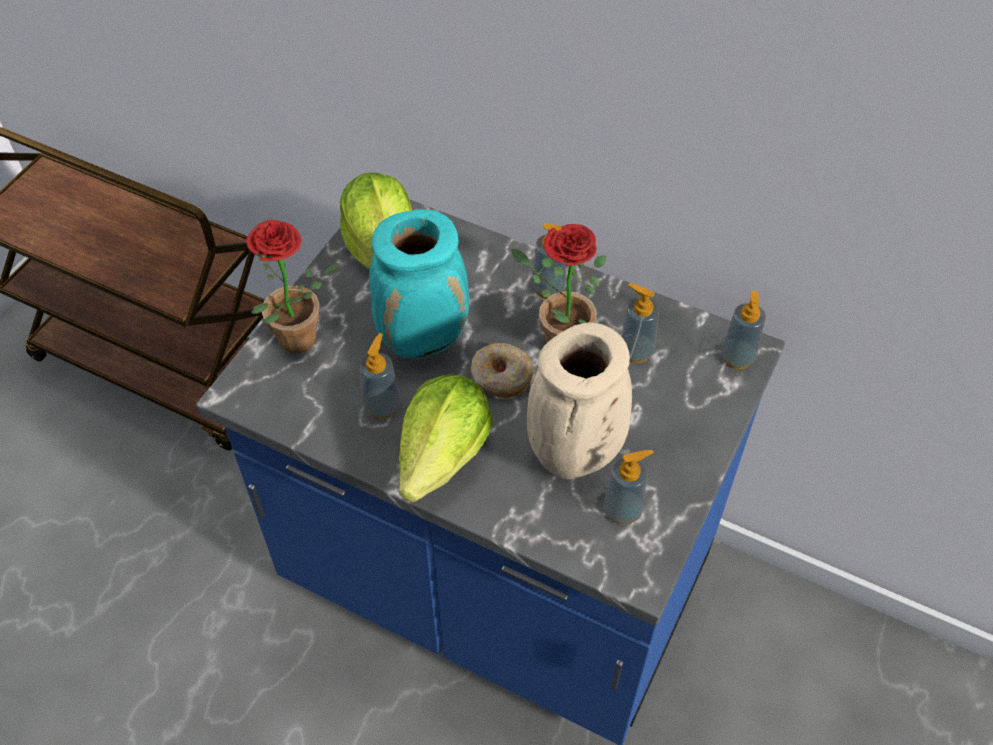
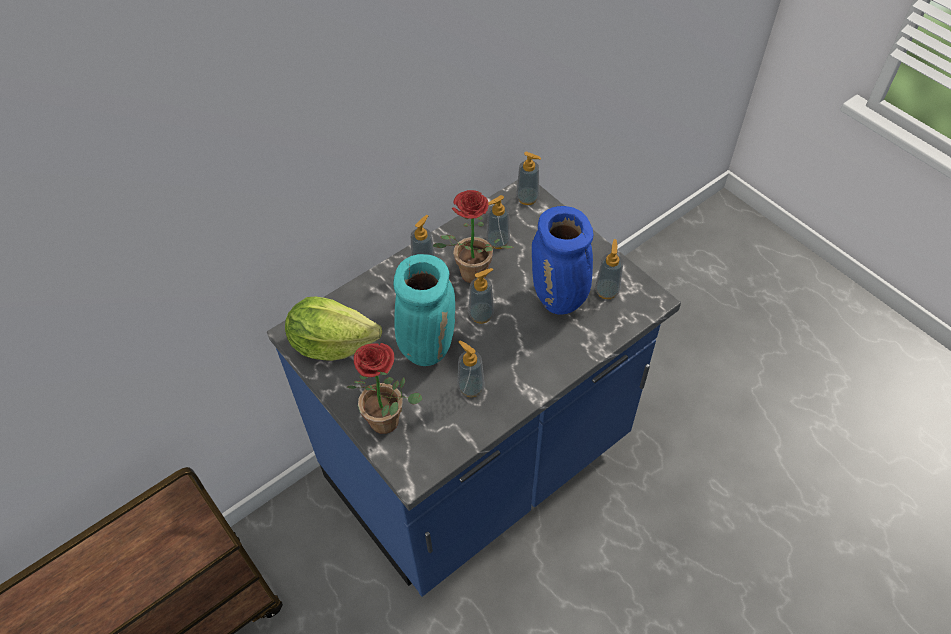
camera: 65 degrees left, 0 degrees up
(444, 456) = (527, 366): lettuce -> none
(501, 377) = (481, 315): donut -> soap dispenser
(574, 457) = (559, 299): beige vase -> blue vase

